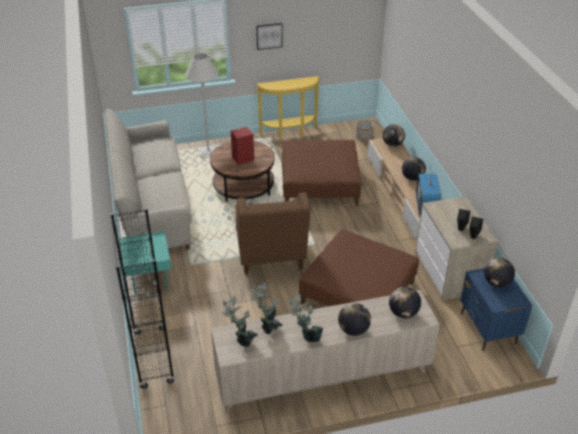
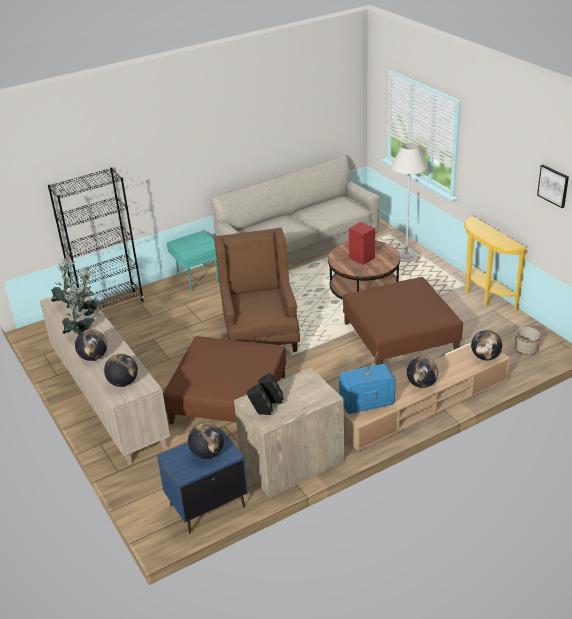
camera: 75 degrees right, 5 degrees down
(269, 35) = (489, 166): picture -> picture (553, 185)
(271, 256) = (260, 333): brown armchair -> brown armchair turned 105 degrees clockwise

